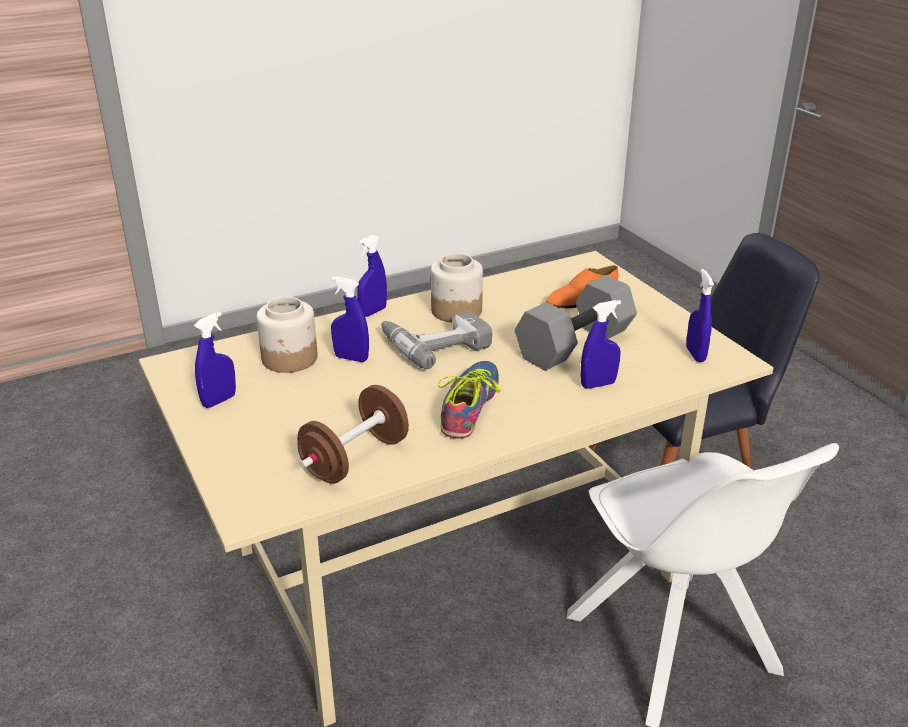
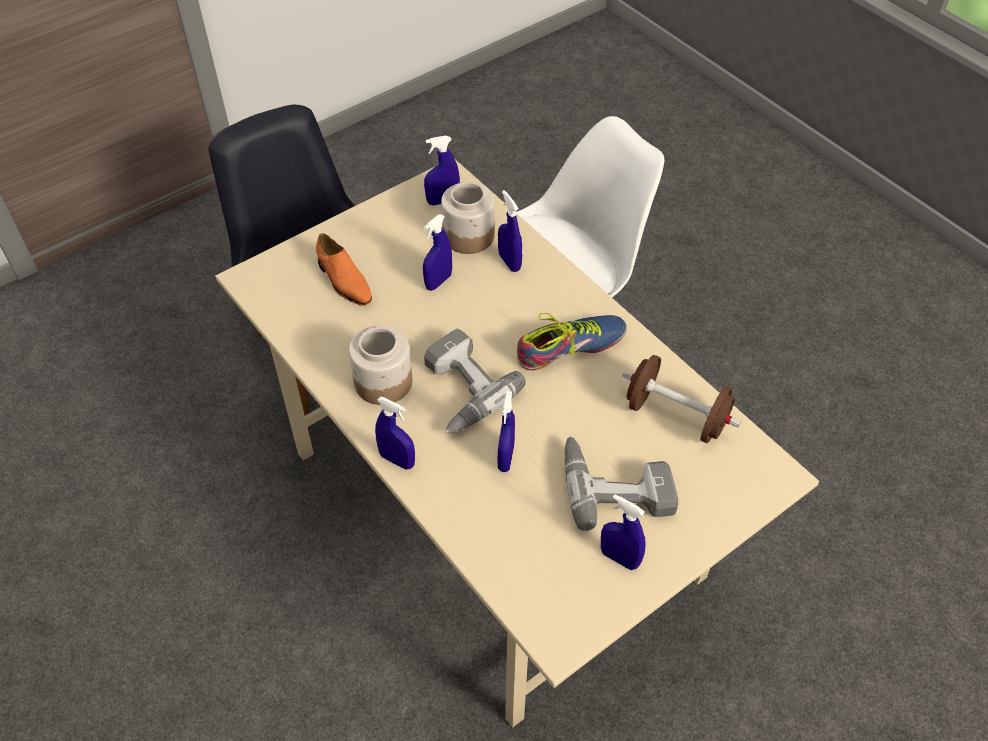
camera: 100 degrees left, 20 degrees up
(290, 358) = (519, 516): jar -> jar (469, 235)
(293, 409) = (615, 484): none -> power drill
(469, 406) = (570, 347): shoe -> shoe turned 150 degrees clockwise
(574, 343) = (438, 281): grey dumbbell -> blue spray bottle

